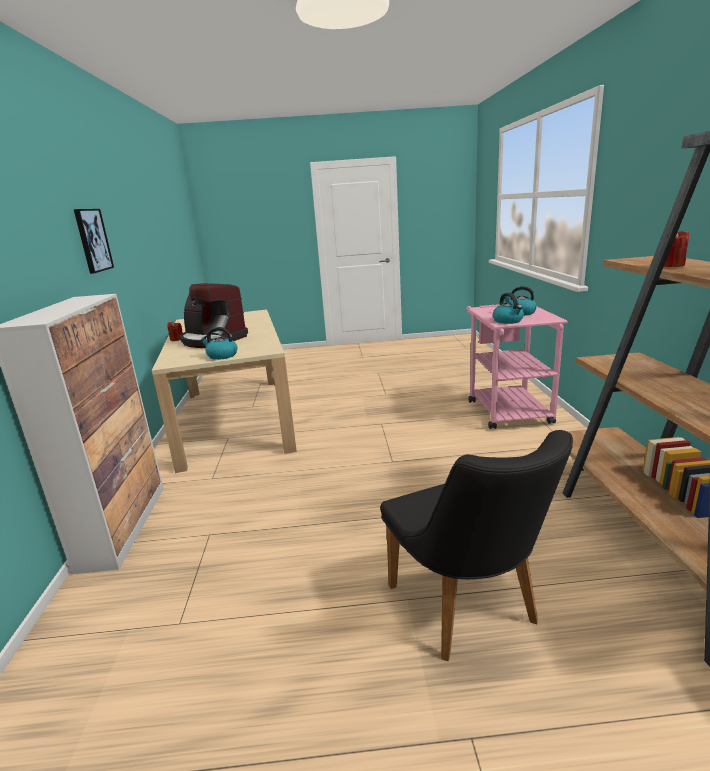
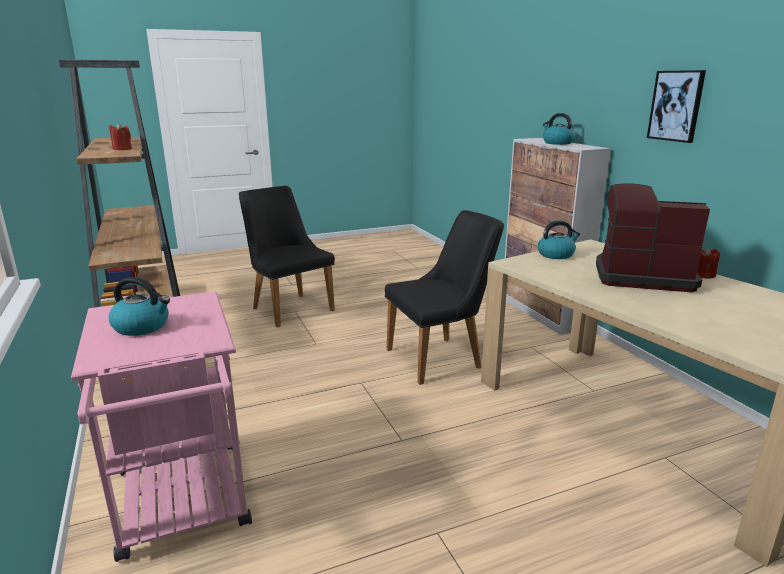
camera: 160 degrees right, 0 degrees up
(304, 477) = (442, 357): none -> black chair
(508, 321) = (185, 302): kettle -> kettle (557, 143)

